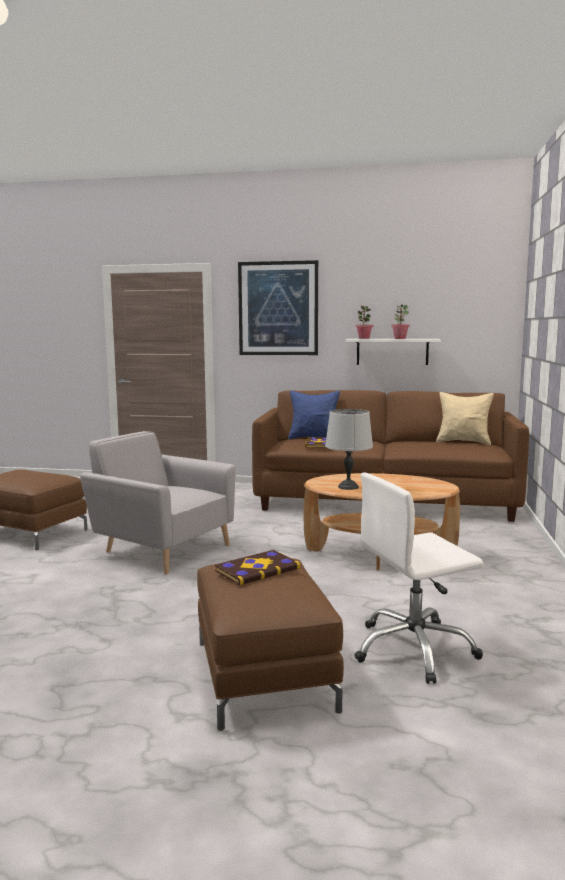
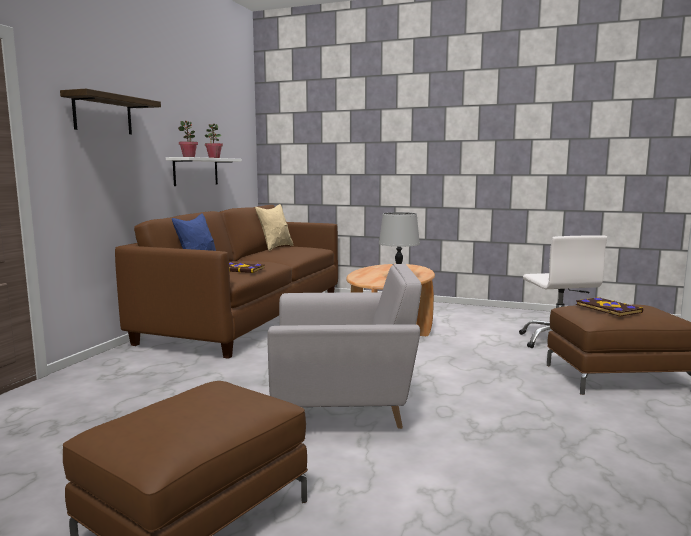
camera: 80 degrees left, 0 degrees up
(162, 549) = (344, 408): grey armchair -> grey armchair turned 135 degrees counterclockwise
(278, 308) = (103, 114): picture -> shelf

